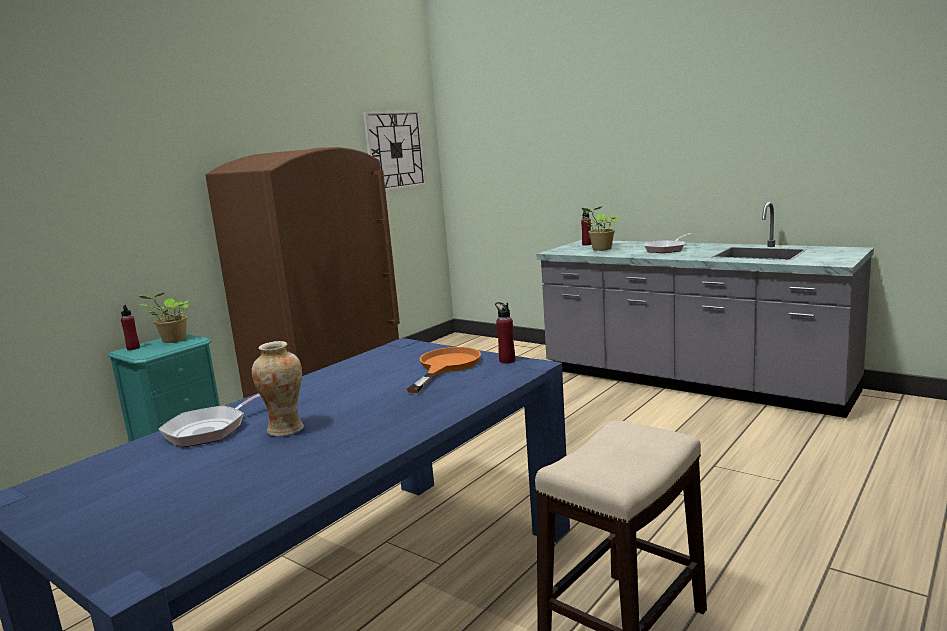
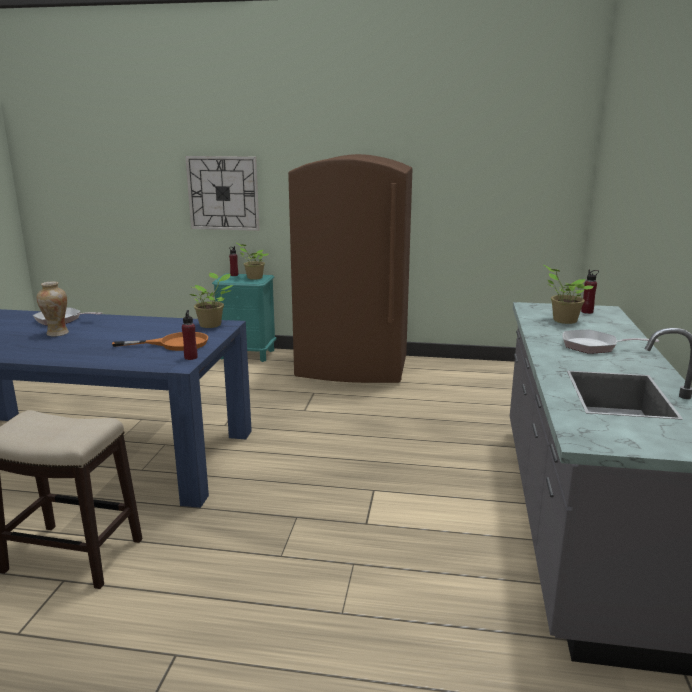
camera: 60 degrees right, 5 degrees up
(394, 350) = (212, 324): none -> potted plant
(395, 150) = (522, 161): wall clock -> wall clock (223, 193)

